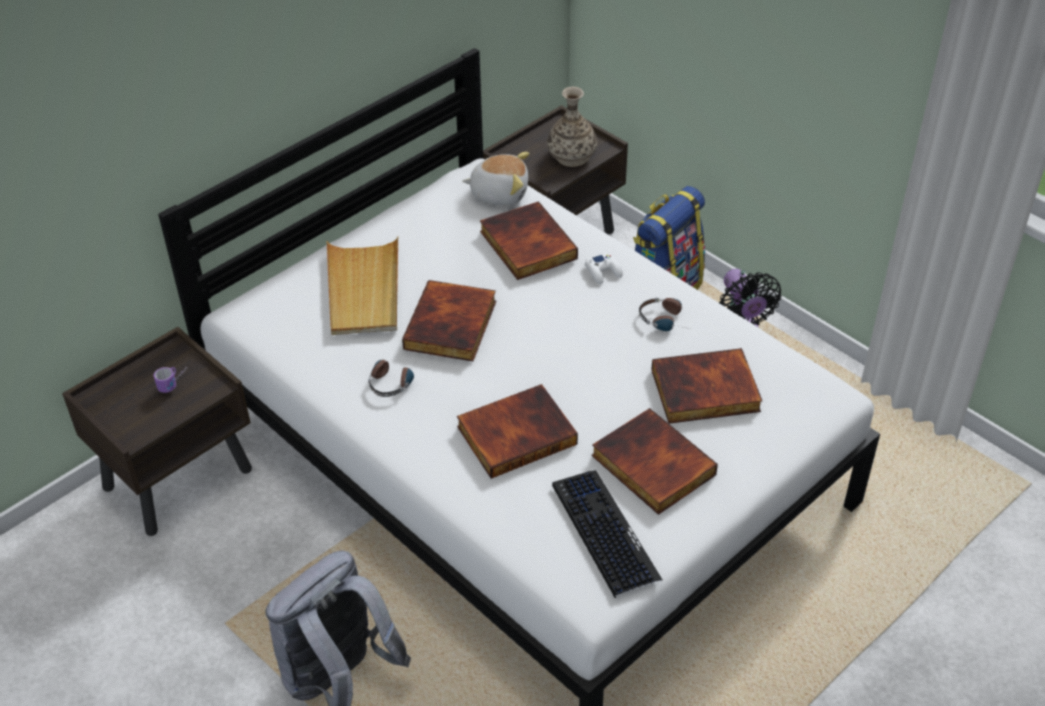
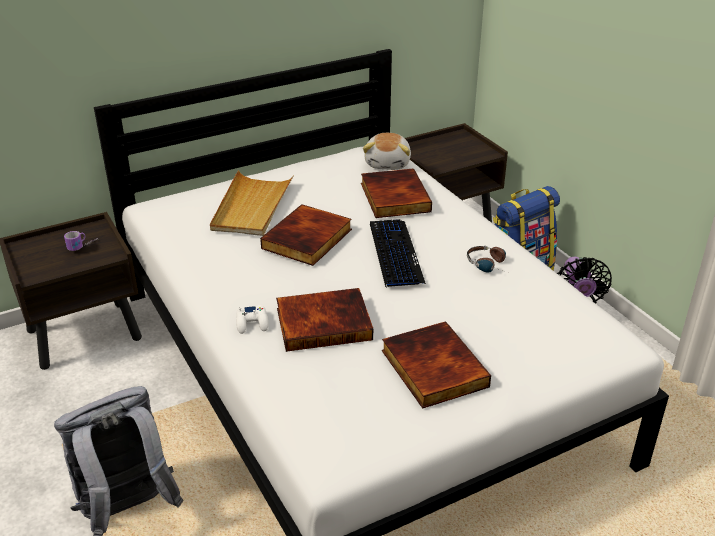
camera: 15 degrees right, 10 degrees down
(393, 379) = (242, 267): headphones -> none
(499, 193) = (388, 163): plush toy -> plush toy turned 75 degrees clockwise
(572, 156) = (460, 155): vase -> none
(603, 272) = (450, 224): white game controller -> white game controller (252, 323)
(604, 533) = (366, 413): keyboard -> keyboard (395, 254)
(705, 392) = (504, 322): book -> none

